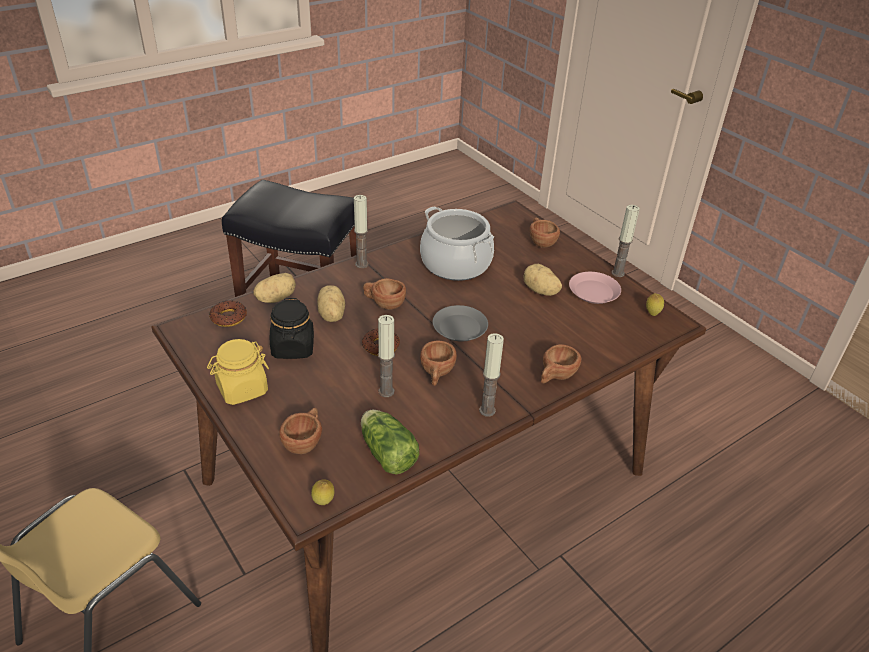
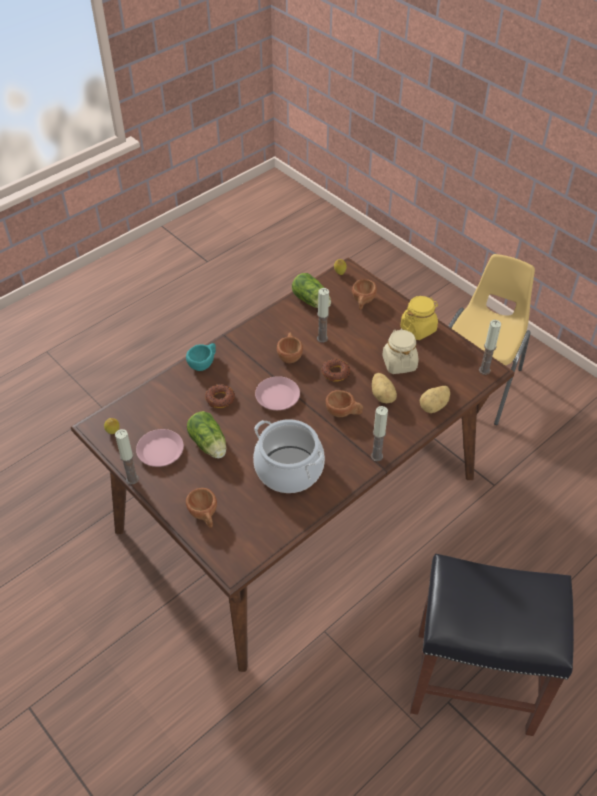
camera: 175 degrees right, 10 degrees up
(229, 317) = (460, 383): donut -> donut (220, 399)
(293, 348) = (399, 363): black jar -> beige jar
(460, 328) = (277, 397): grey plate -> pink plate
(487, 410) = (252, 333): candle -> candle (484, 370)
(540, 291) = (209, 445): potato -> lettuce
(555, 376) = (204, 363): brown cup -> turquoise cup

